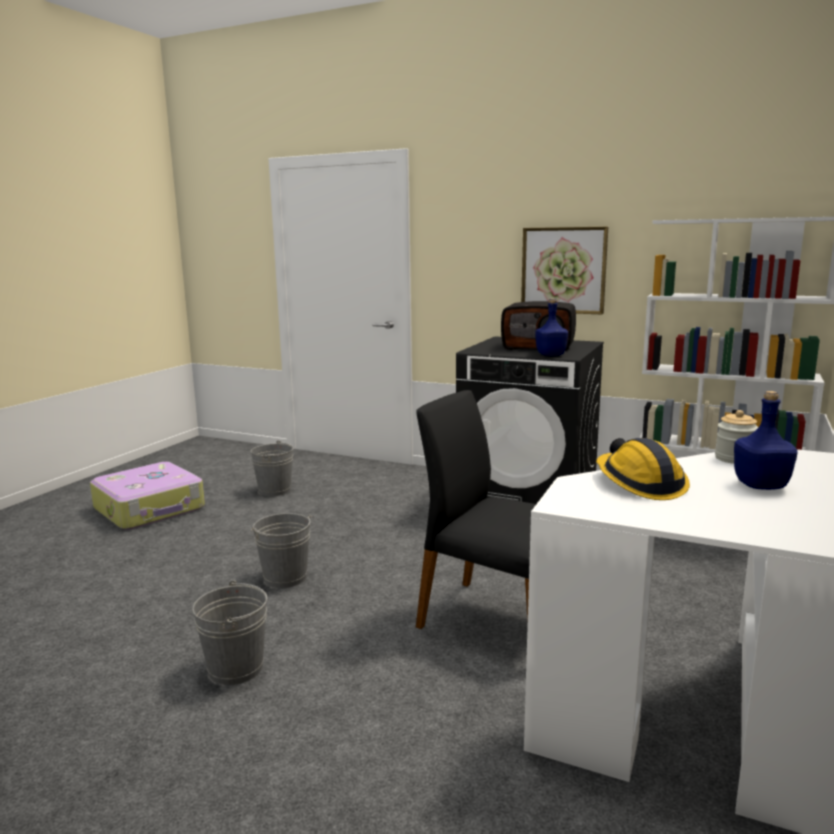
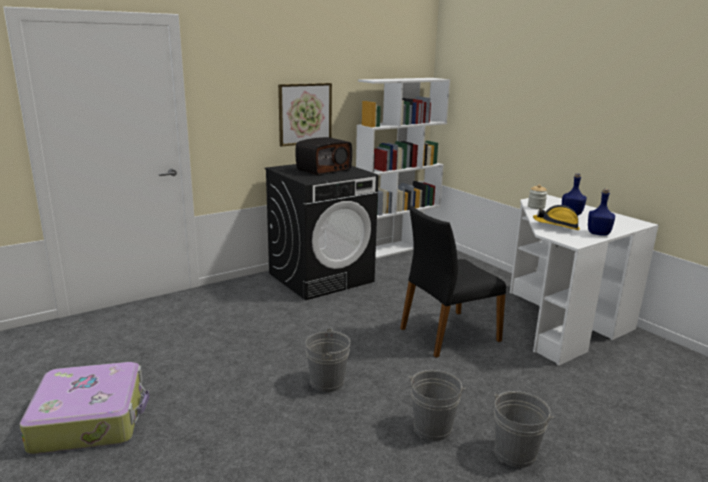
camera: 60 degrees left, 5 degrees up
(274, 490) = (156, 348): grey bucket -> grey bucket (515, 453)
(551, 355) = (354, 174): blue bottle -> blue bottle (598, 233)

